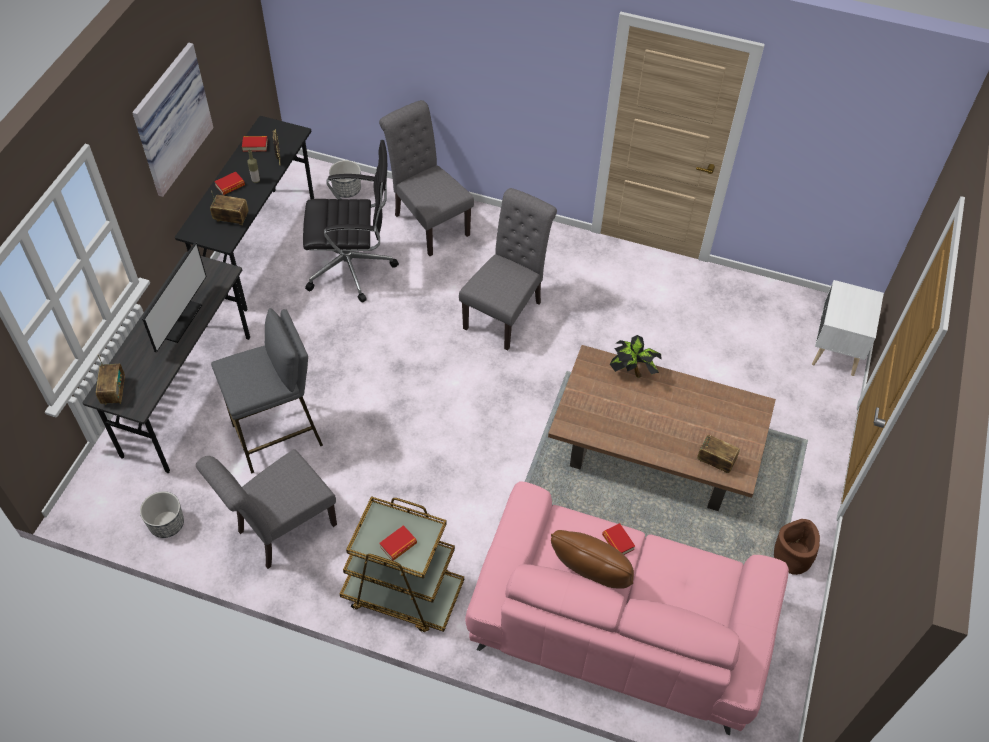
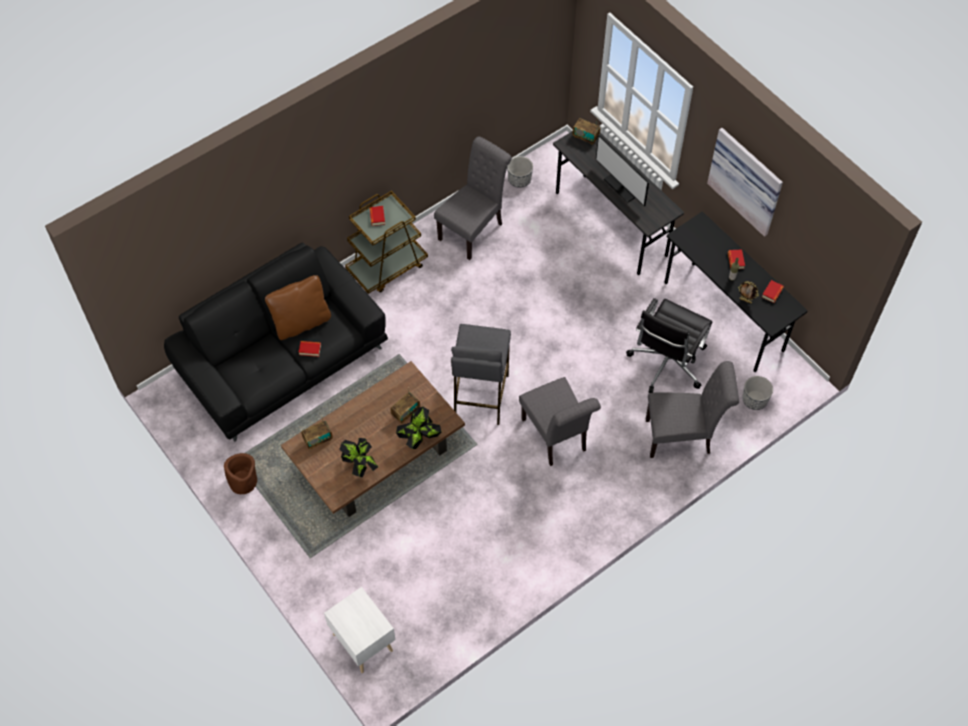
camera: 125 degrees right, 5 degrees up
(231, 218) = (700, 248): radio -> radio (405, 412)
(278, 436) = (544, 256): grey stool -> grey stool (480, 397)
(281, 530) = (474, 229): grey chair -> grey chair turned 45 degrees clockwise
(619, 624) = (282, 360): pink sofa -> black sofa
(707, 405) = (360, 465): none -> potted plant

